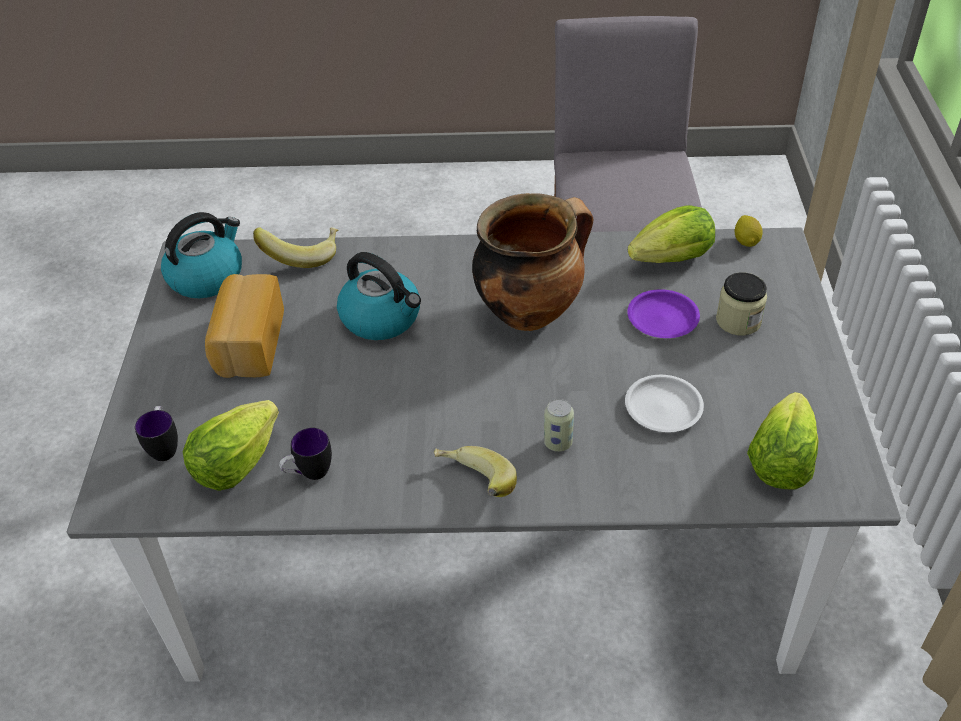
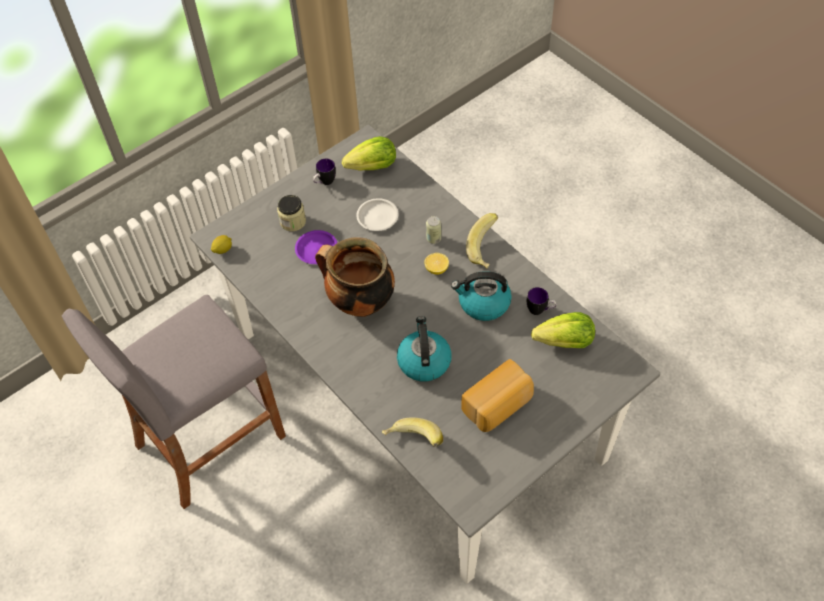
camera: 130 degrees left, 10 degrees up
(164, 447) = (587, 379): mug -> mug (324, 183)
(207, 277) = (474, 475): kettle -> kettle (483, 303)
(501, 412) = (436, 269): none -> lemon
(673, 259) = (264, 271): lettuce -> none

